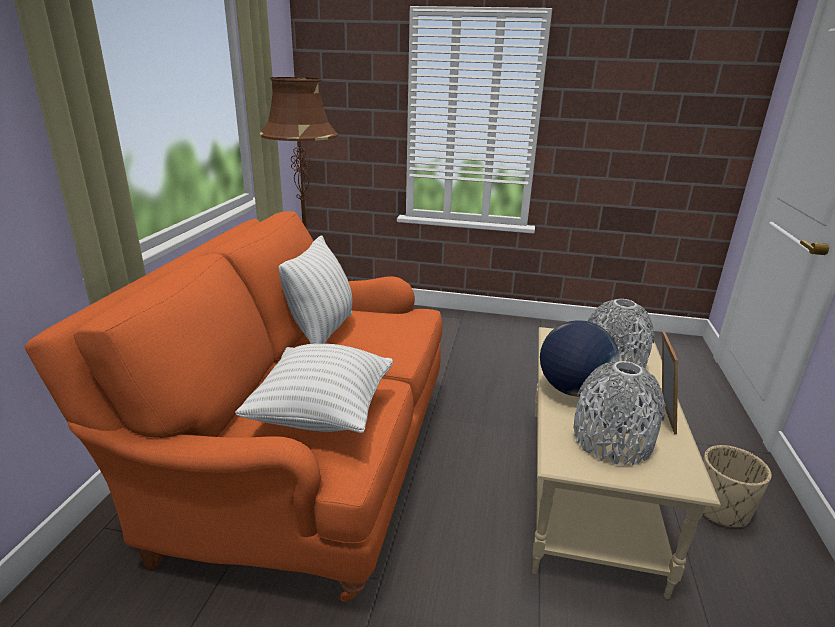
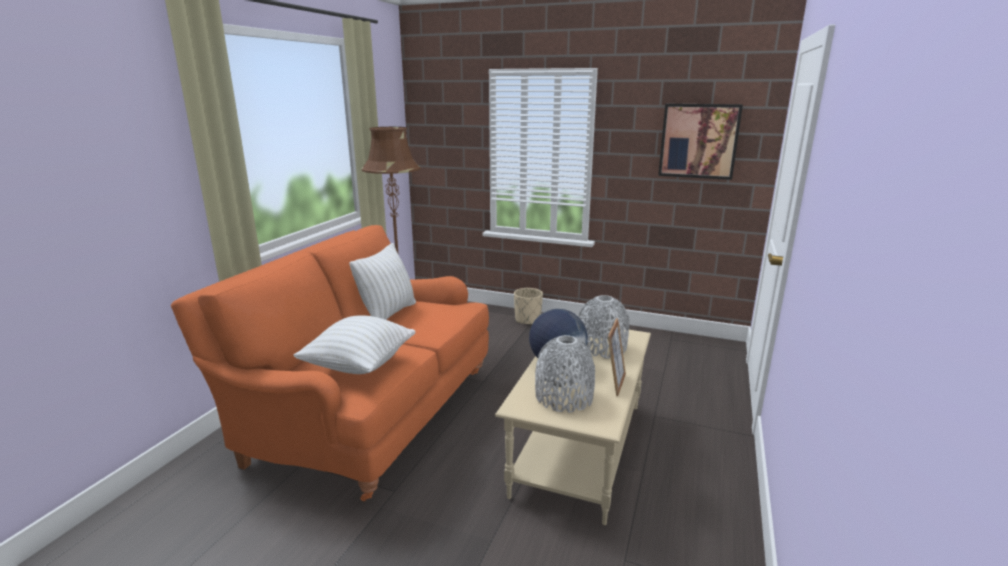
camera: 10 degrees right, 5 degrees down
(671, 104) = (698, 141): none -> picture
(721, 510) = (684, 472): beige planter -> beige planter (528, 320)

